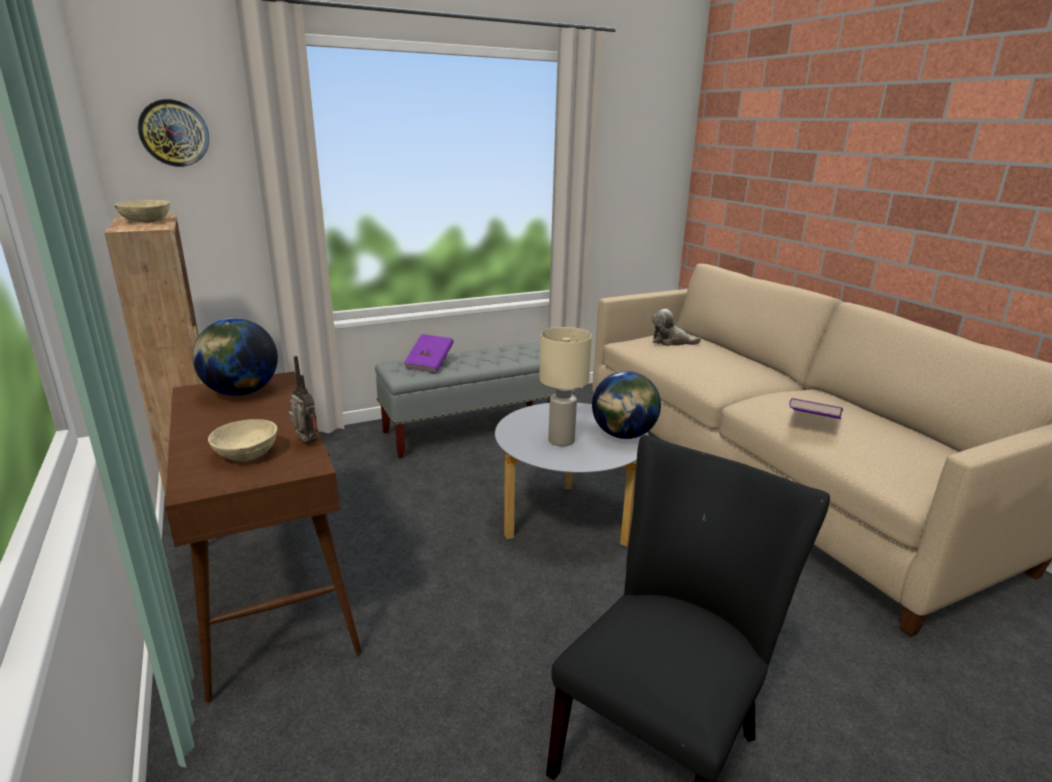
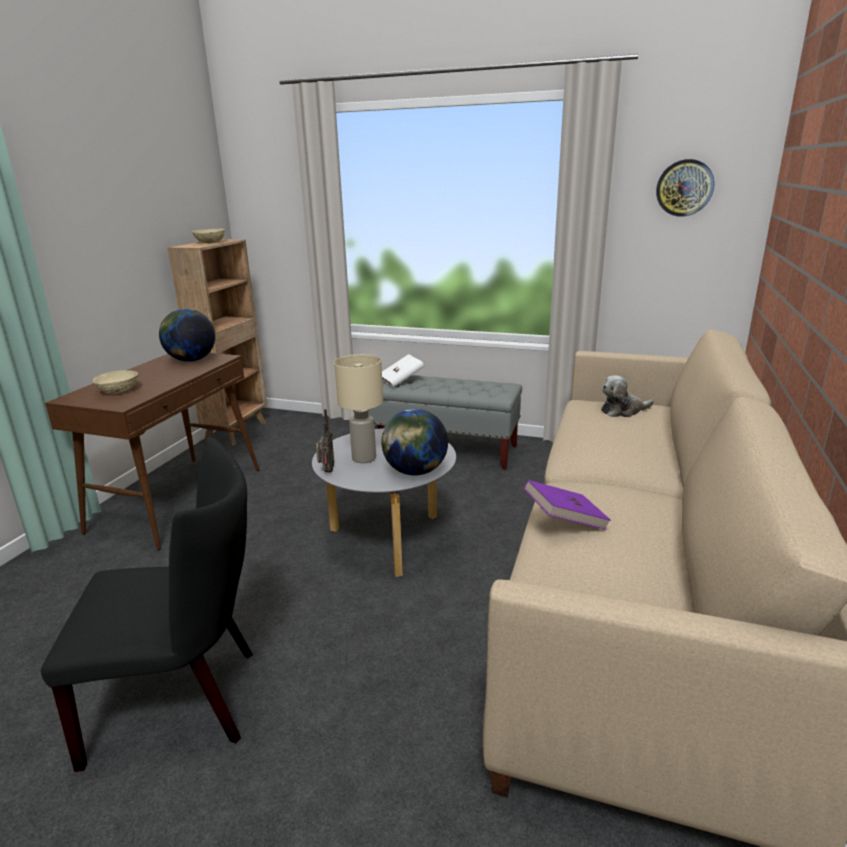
camera: 45 degrees right, 0 degrees up
(174, 133) = (264, 183): wall clock -> wall clock (684, 188)
(305, 443) = (148, 394): radio -> radio (326, 471)
(429, 364) = (401, 380): purple book -> white book
(671, 342) = (623, 411): plush toy -> plush toy turned 75 degrees counterclockwise

